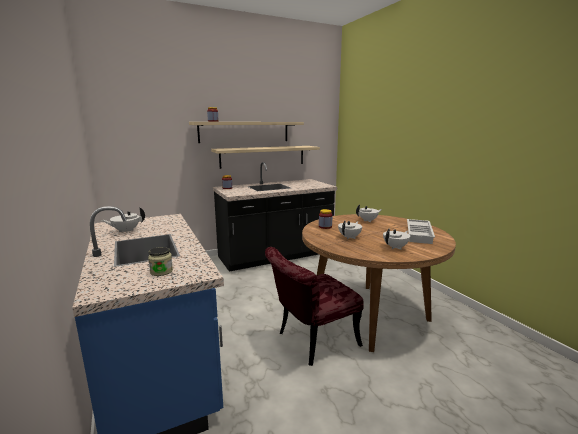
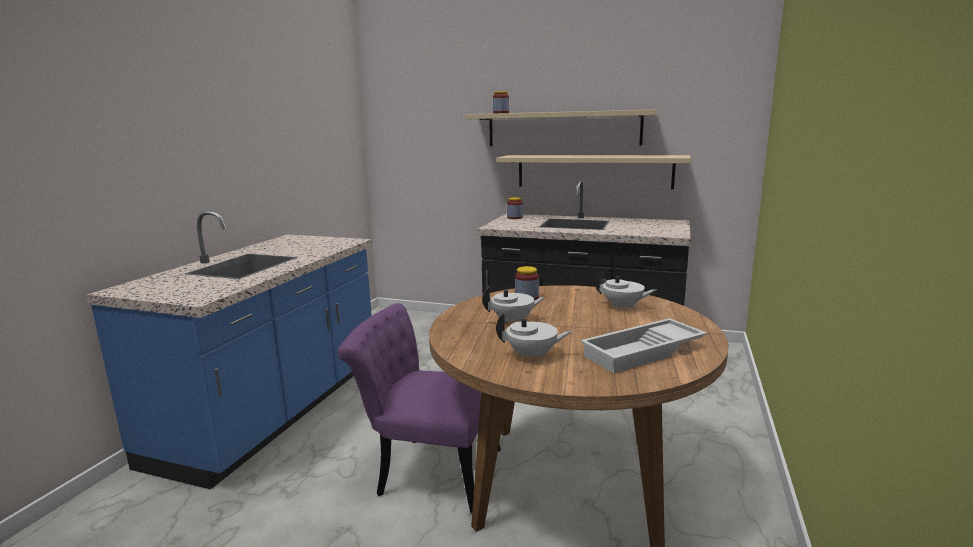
camera: 45 degrees right, 0 degrees up
(126, 231) = (281, 246): white teapot -> none
(161, 271) = (188, 287): jar -> none
(311, 342) = (427, 470): red chair -> purple chair

